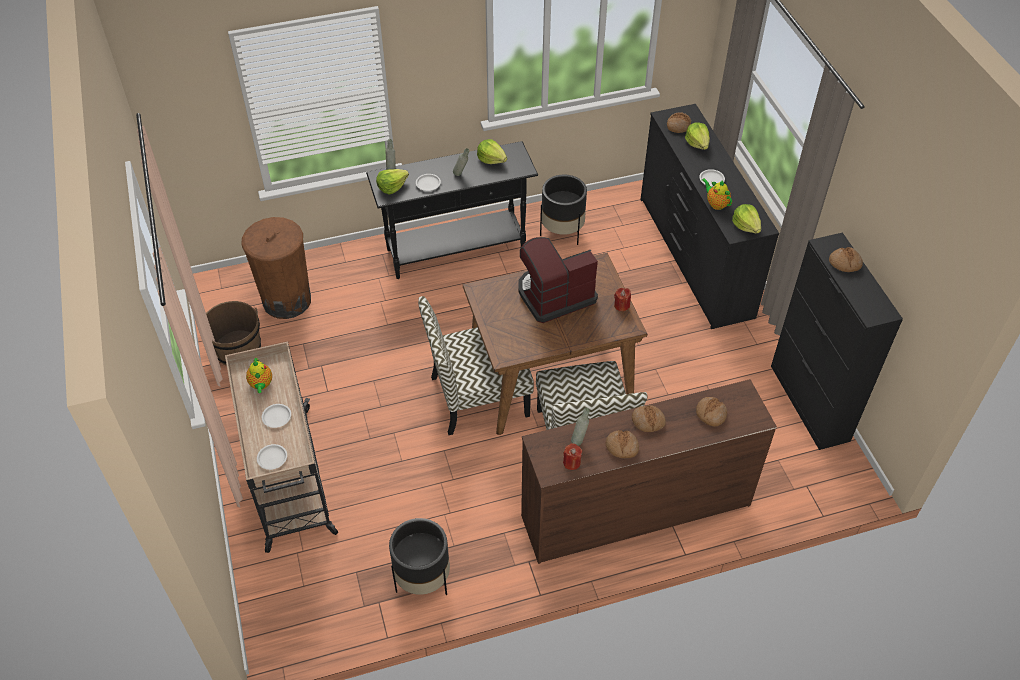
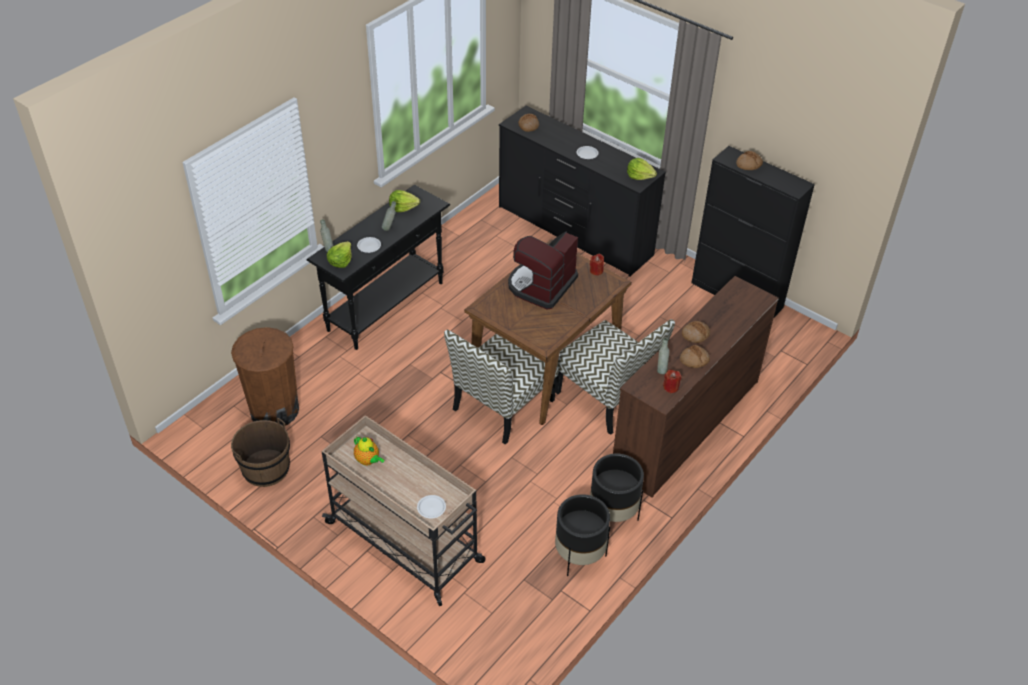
camera: 35 degrees left, 5 degrees down
(276, 417) = (405, 477): white plate -> none
(562, 232) = (459, 256): black planter -> black planter (612, 514)
(697, 143) = (554, 133): lettuce -> none
(710, 414) = (731, 310): bread -> none
(716, 204) = (605, 169): teapot -> none

